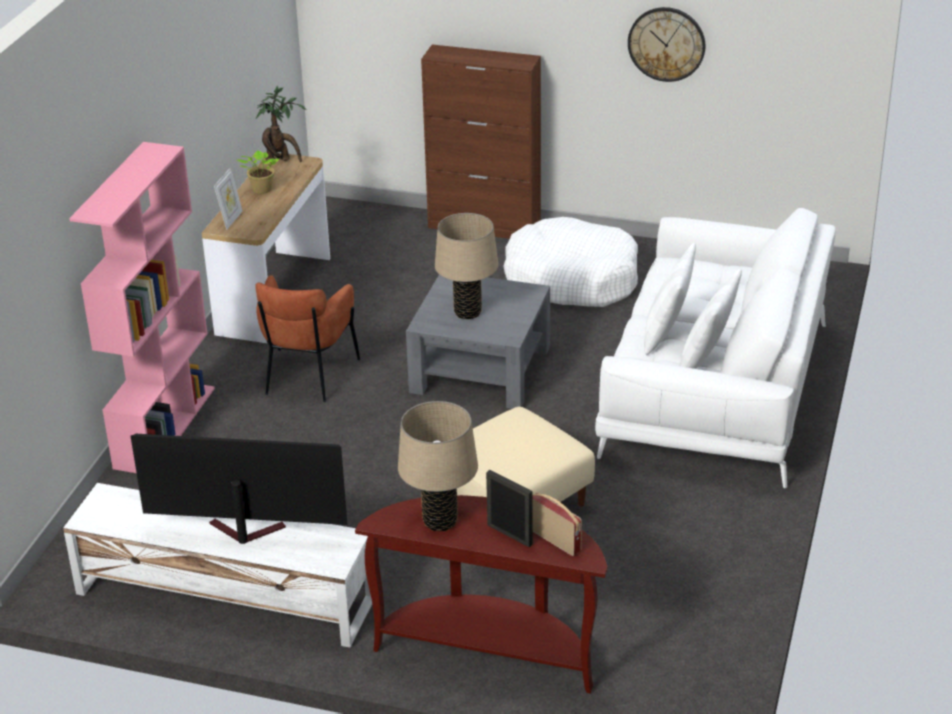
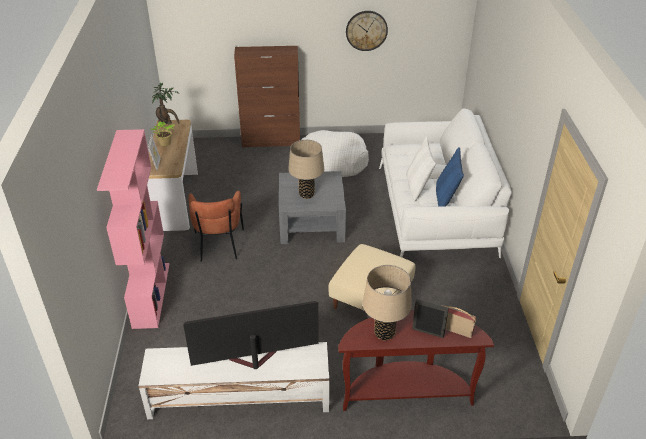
camera: 20 degrees left, 5 degrees up
(706, 359) = (446, 198): white pillow -> blue pillow

